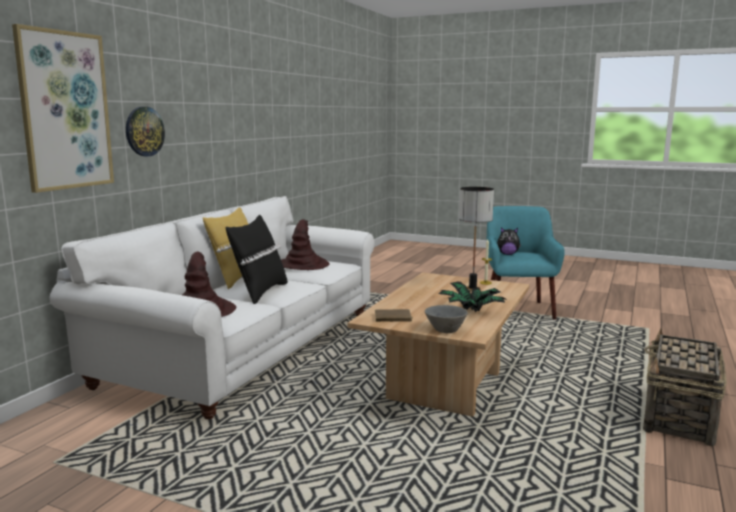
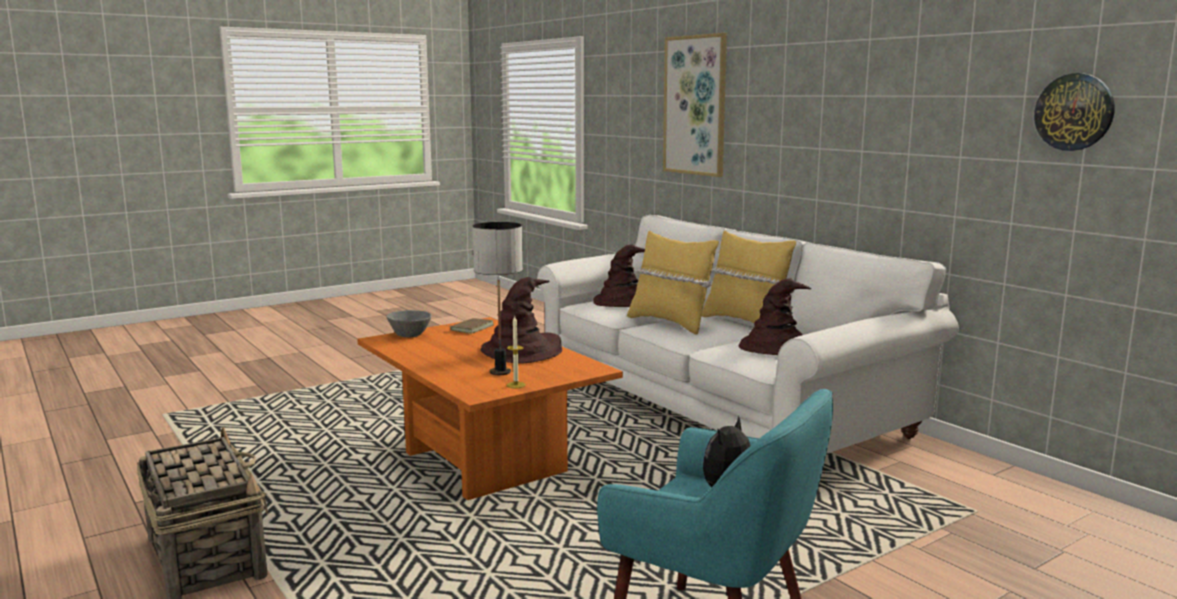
camera: 120 degrees right, 0 degrees up
(144, 131) = (762, 129): wall clock -> wall clock (1074, 112)
(260, 292) = (670, 323): black pillow -> yellow pillow
(425, 294) = (522, 351): none -> brown hat
(445, 386) = (484, 463): beige coffee table -> orange coffee table
(470, 312) = (432, 352): potted plant -> none

